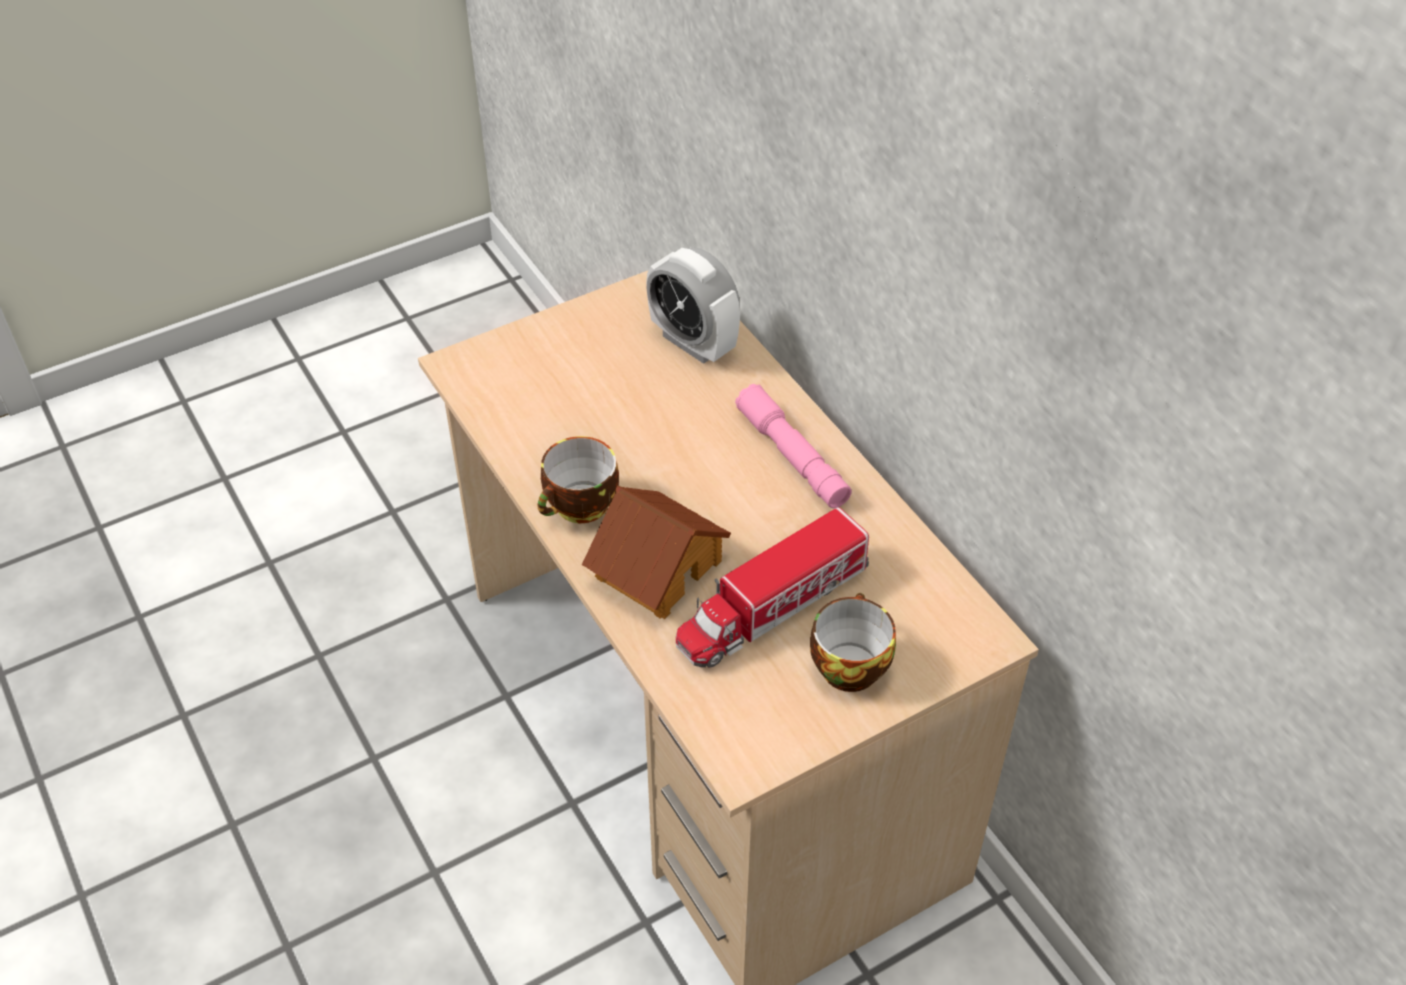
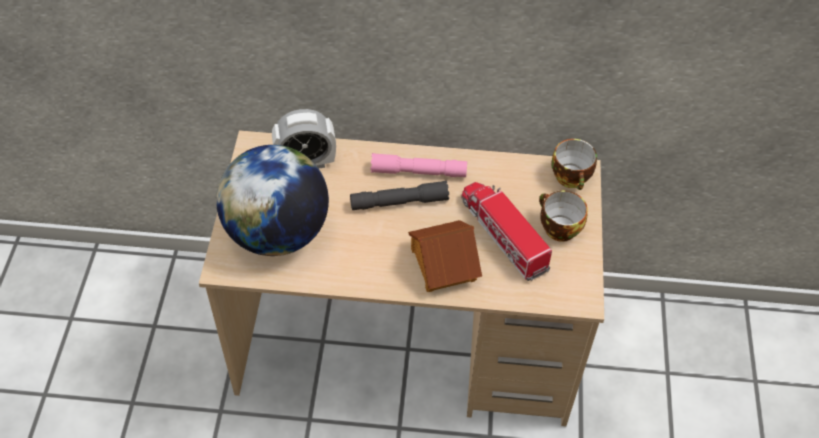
camera: 55 degrees left, 5 degrees up
(555, 381) = (277, 233): none -> globe
(580, 507) = (376, 272): cup -> cup (572, 178)
(719, 466) = (399, 202): none -> grey flashlight
(772, 606) = (503, 235): toy truck -> toy truck turned 150 degrees clockwise

